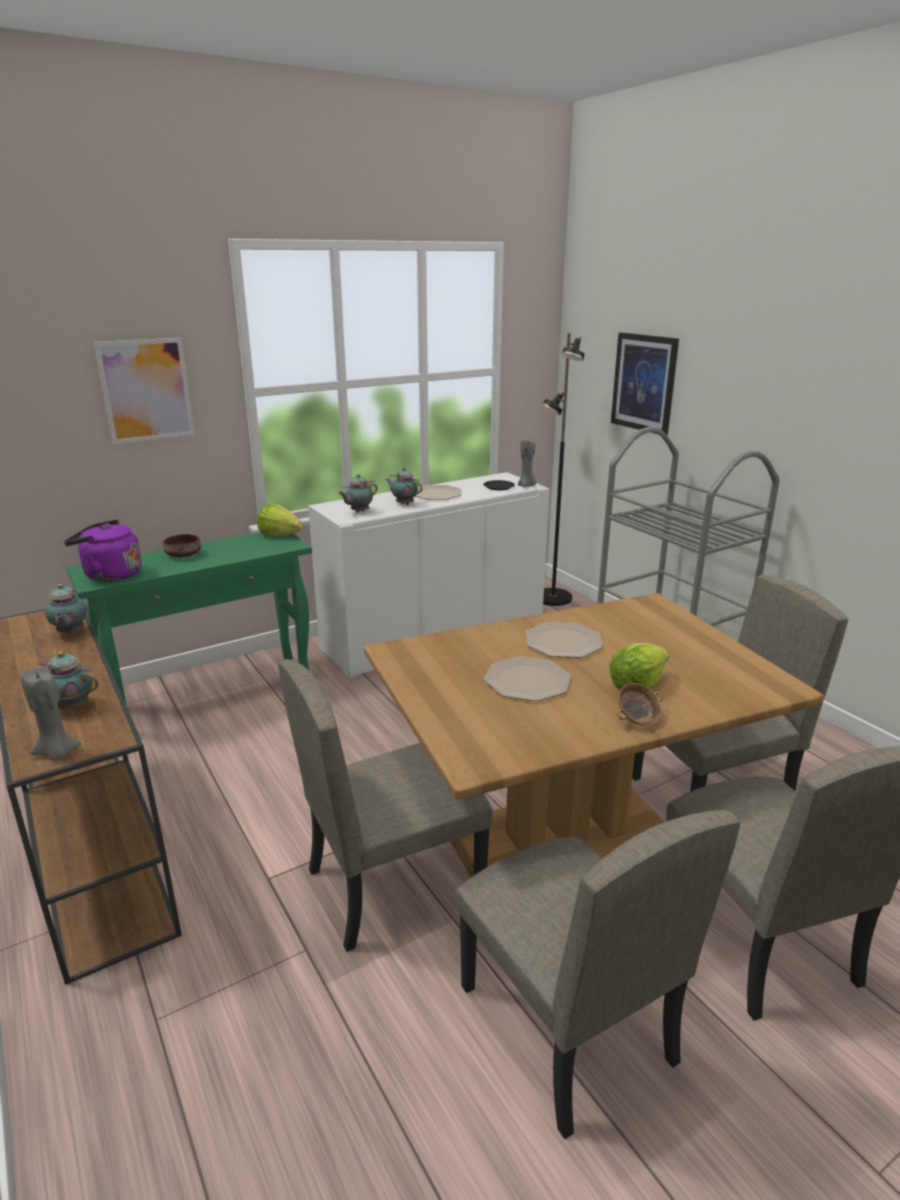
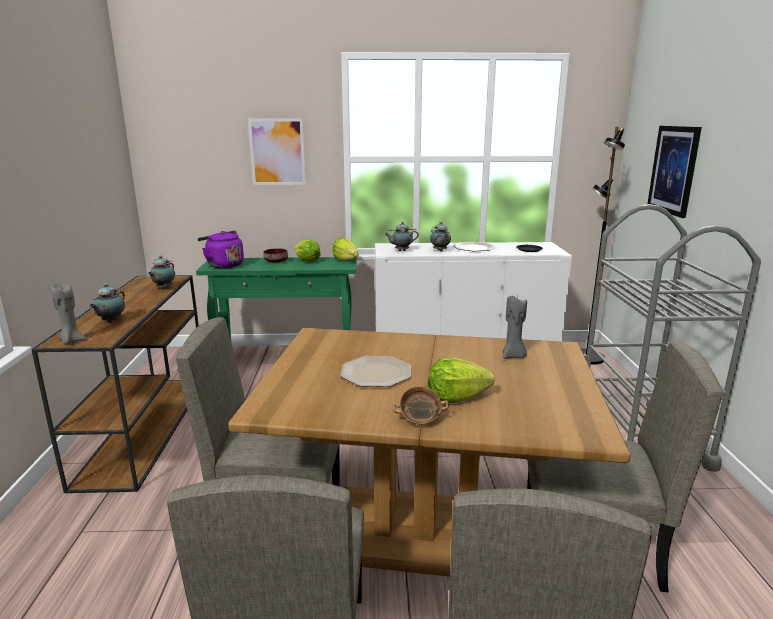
camera: 30 degrees right, 5 degrees down
(71, 706) = (111, 322): teapot -> teapot turned 120 degrees counterclockwise
(228, 546) = (307, 261): none -> lettuce
(526, 486) = (554, 252): grey candle -> grey candle (513, 356)
(563, 641) = (442, 356): plate -> none

